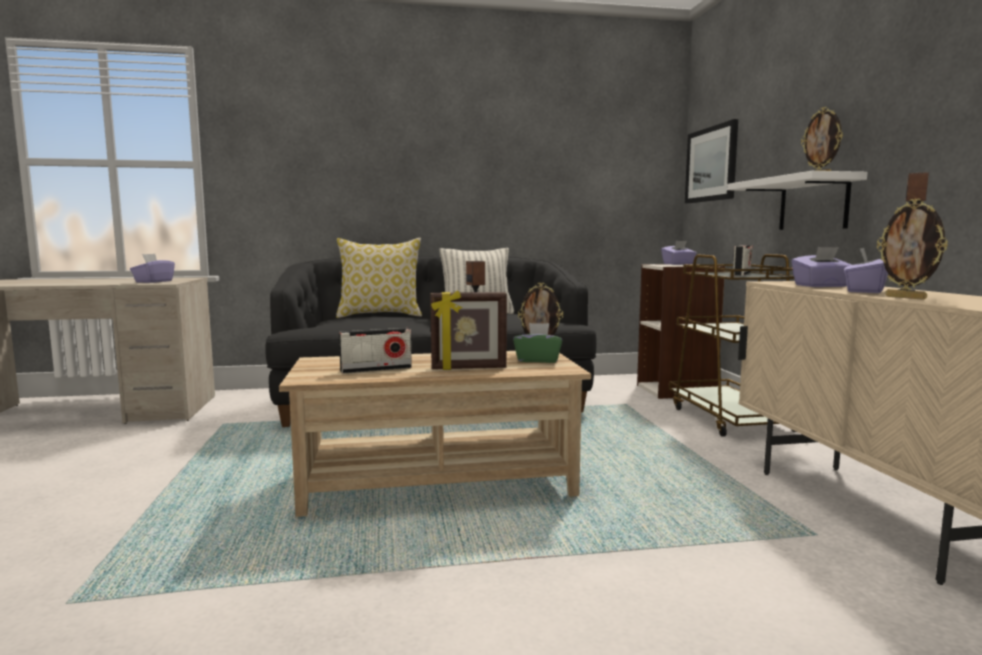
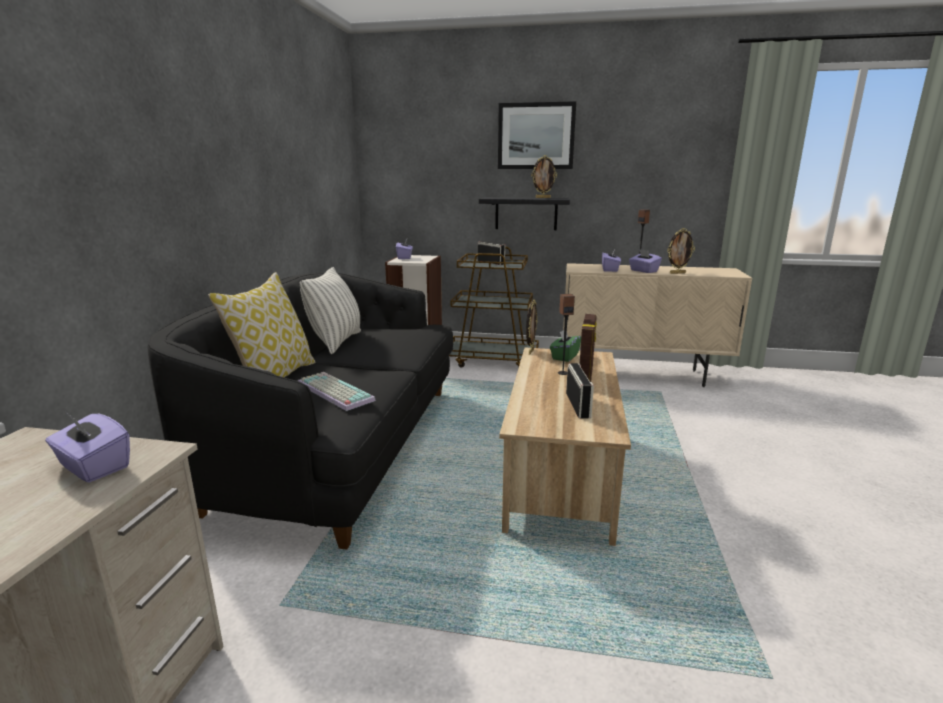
camera: 70 degrees left, 10 degrees up
(352, 321) = (332, 392): none -> keyboard
(711, 164) = (402, 173): picture -> picture (536, 136)
(813, 204) = (526, 213): white shelf -> black shelf

